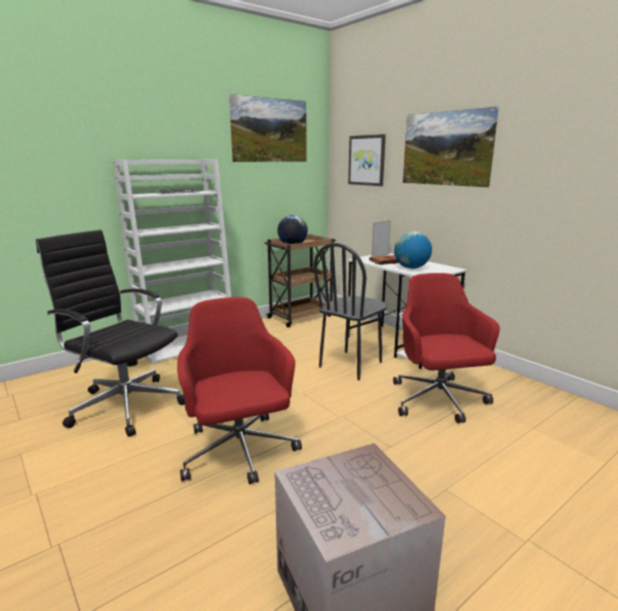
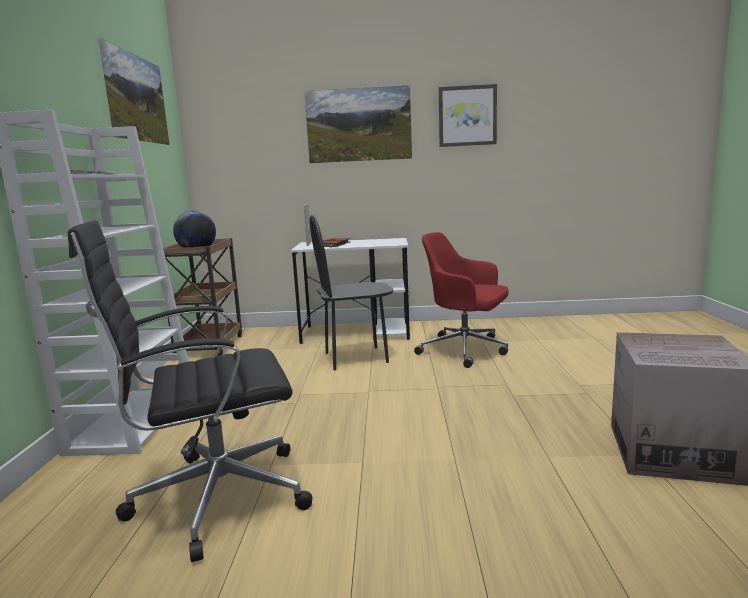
camera: 50 degrees left, 5 degrees down
(239, 452) = (434, 447): red office chair -> none
(351, 364) = (356, 358): black chair -> black chair turned 90 degrees clockwise
(367, 160) = (252, 142): picture -> picture (467, 116)
(411, 268) = (368, 243): globe -> none

